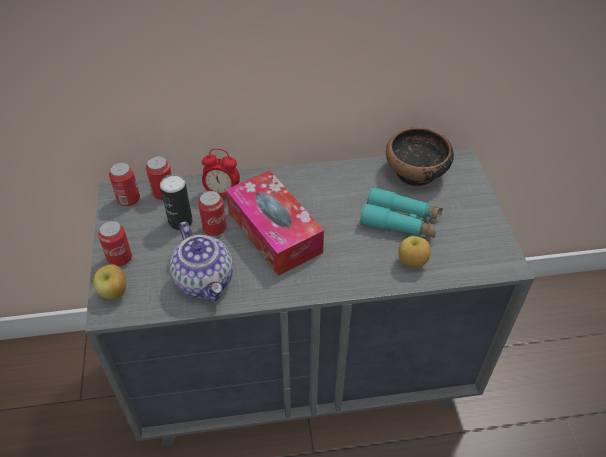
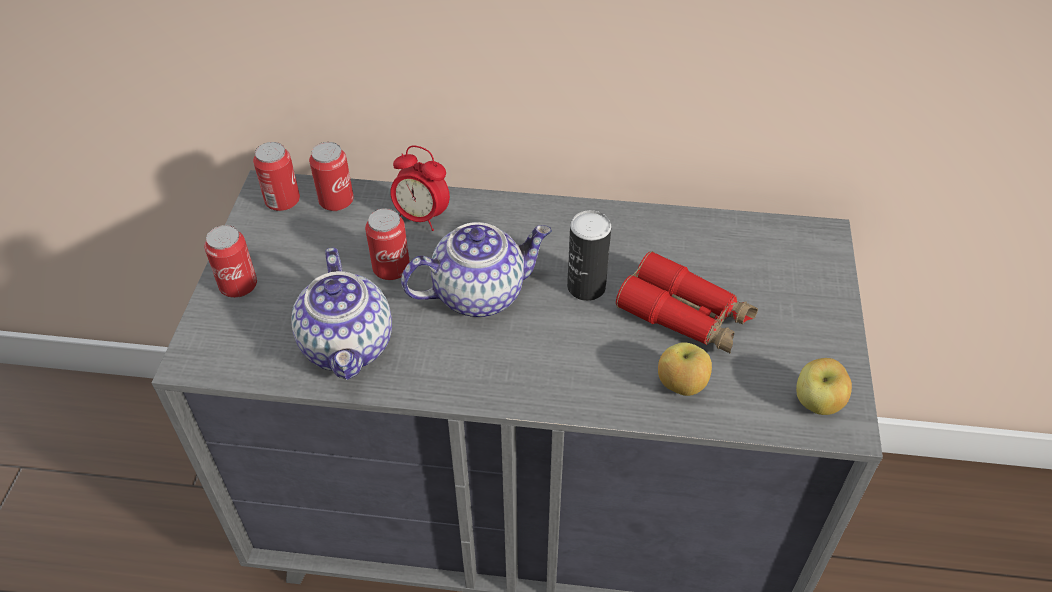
camera: 15 degrees right, 0 degrees up
(114, 293) = (212, 335): apple -> apple (817, 404)
(180, 221) = (345, 248): can -> can (586, 287)
(274, 232) = (479, 292): tissue box -> teapot
(400, 221) = (685, 316): turquoise binoculars -> red binoculars
(416, 173) = (738, 243): bowl -> none

